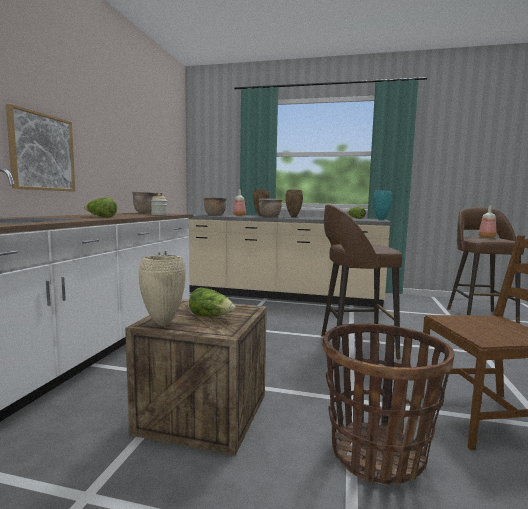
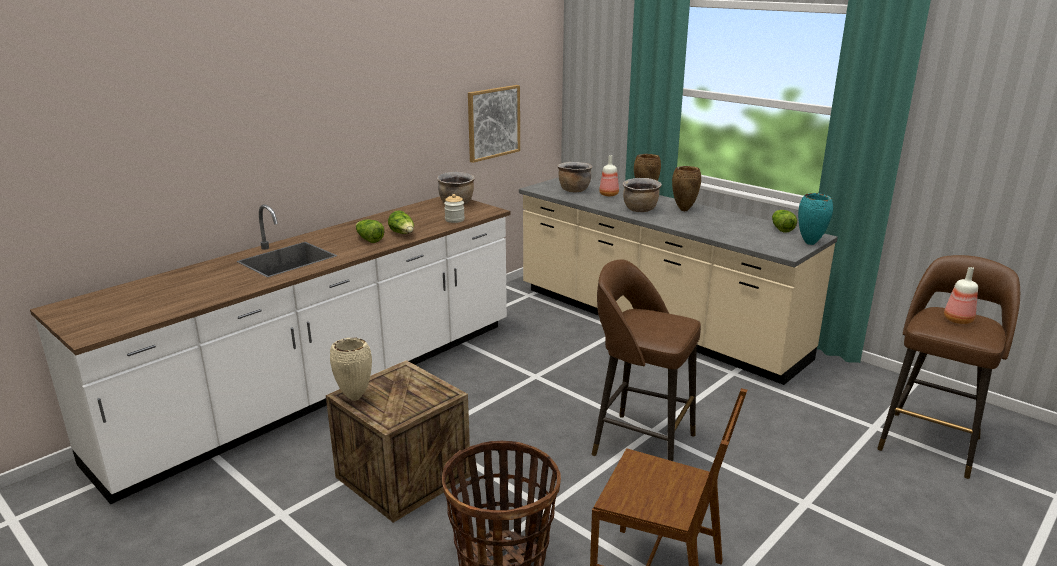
camera: 30 degrees right, 15 degrees up
(42, 152) = (321, 158): picture -> picture (493, 122)
(211, 317) = (401, 398): lettuce -> lettuce (403, 233)

